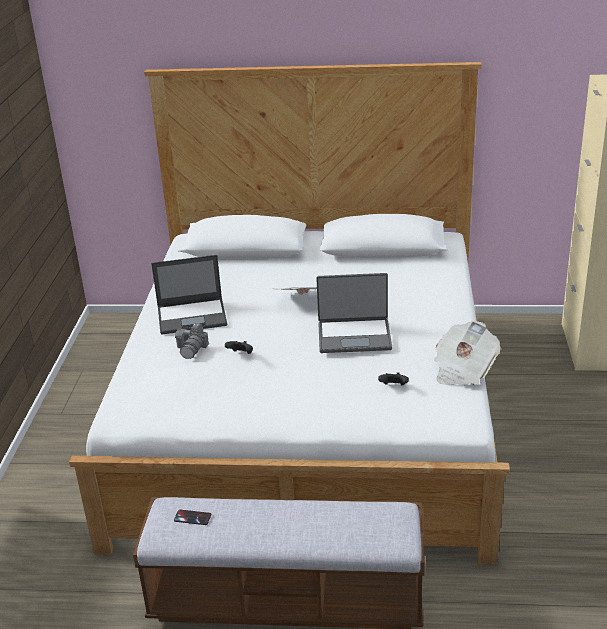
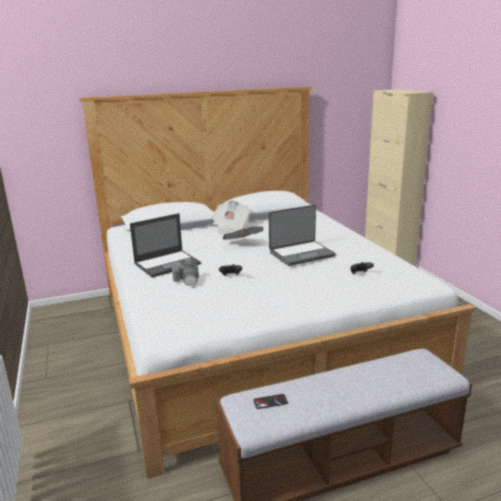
camera: 25 degrees left, 10 degrees down
(463, 370) = (392, 258): newspaper -> newspaper (230, 228)

